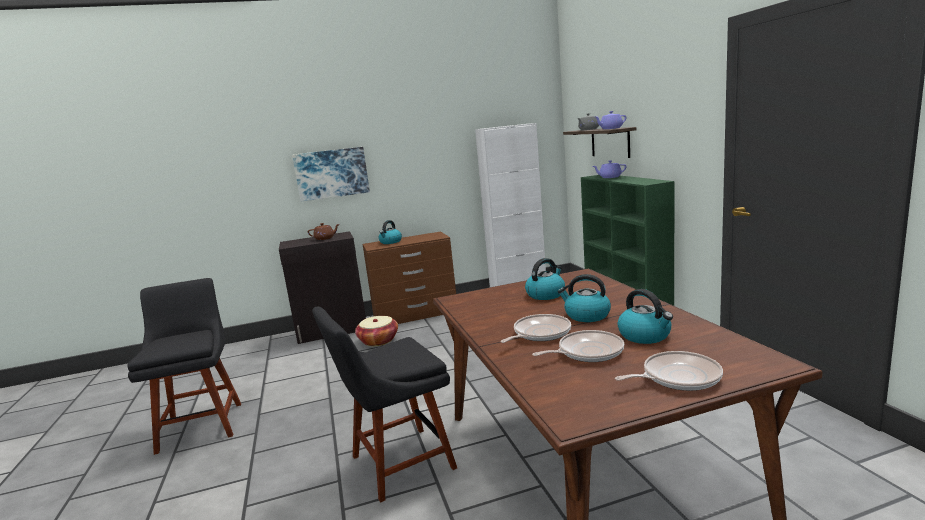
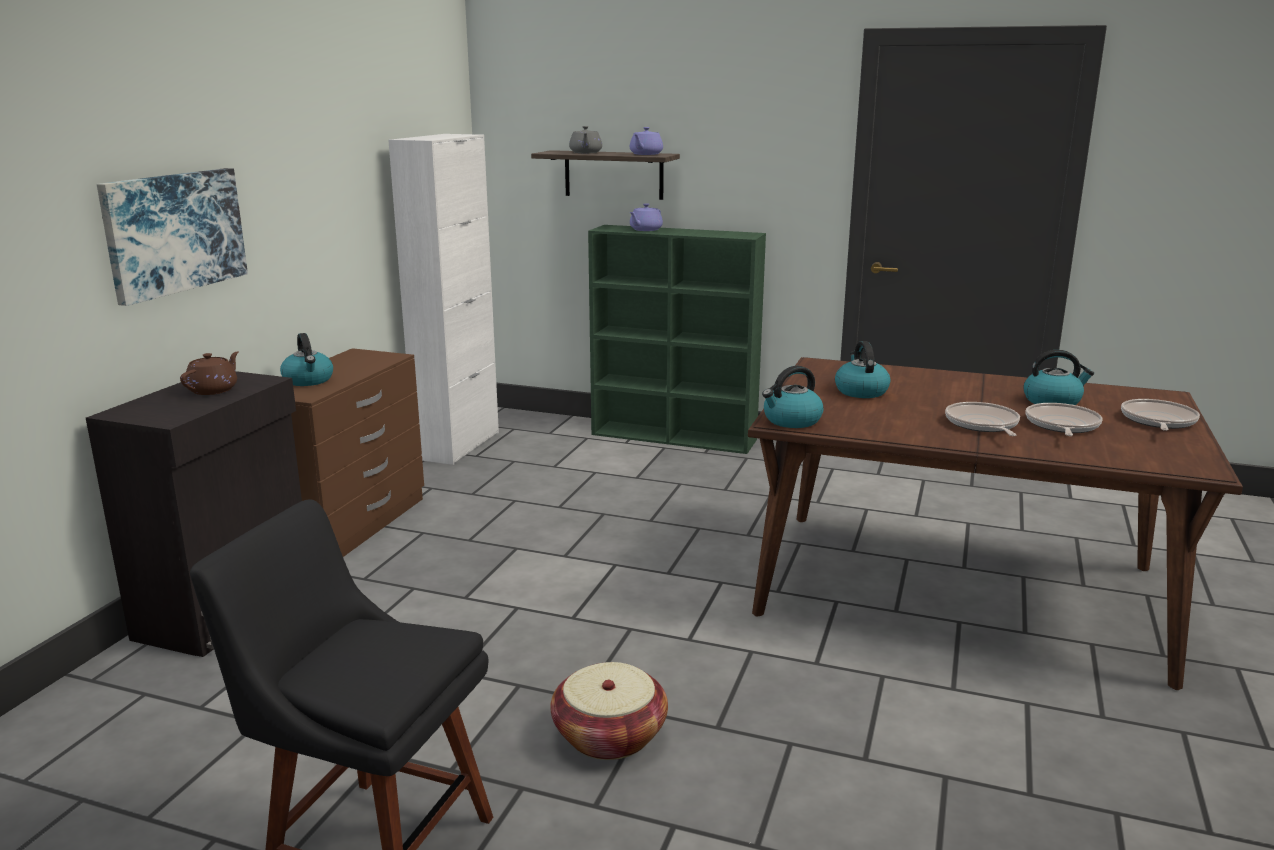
camera: 55 degrees left, 5 degrees up
(378, 341) = (384, 584): basket -> basket (609, 735)
(397, 464) = (808, 688): black chair -> none
(586, 315) = (962, 399): kettle -> kettle (791, 421)

